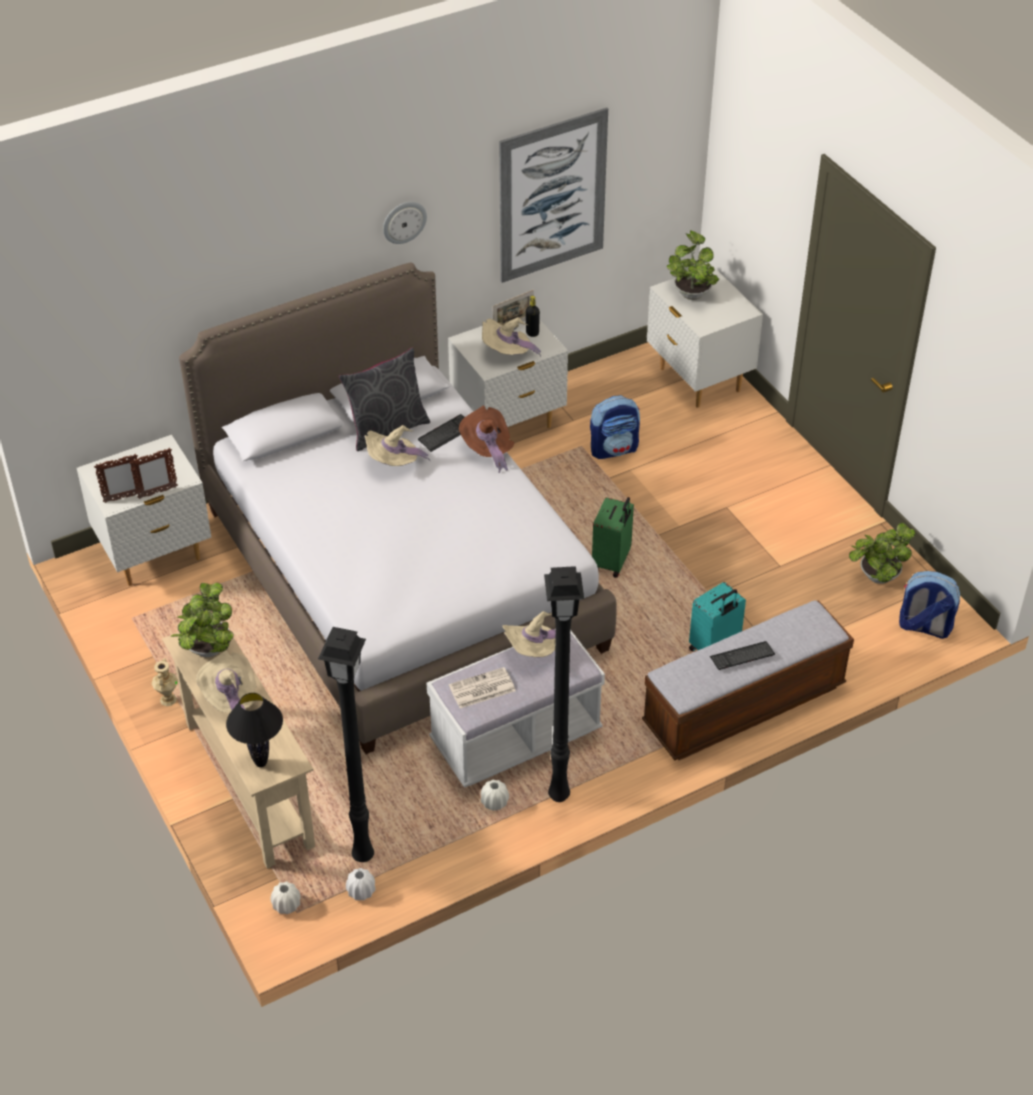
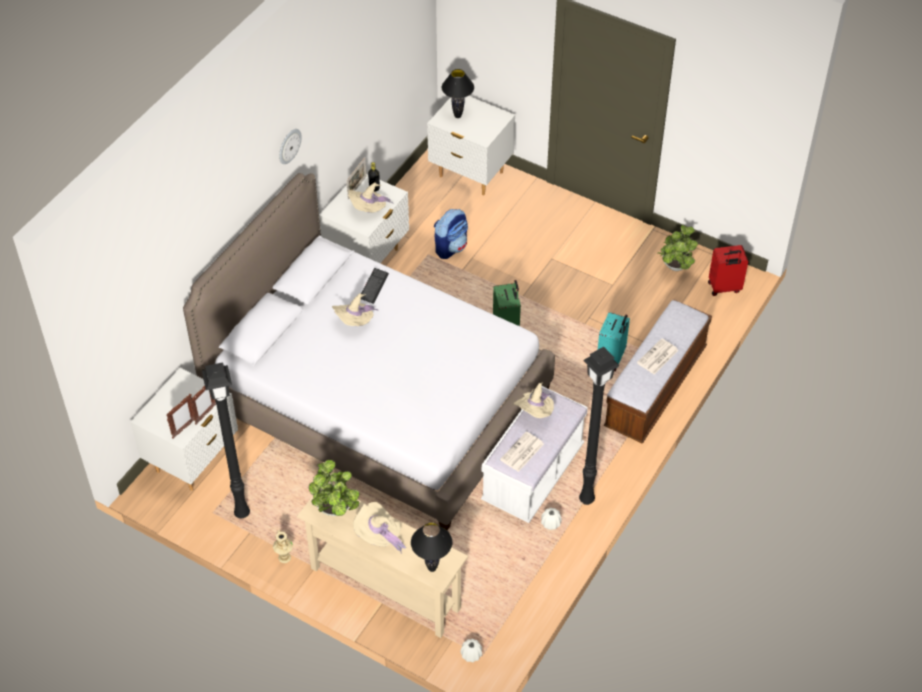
camera: 30 degrees left, 5 degrees up
(361, 857) = (494, 600): black floor lamp -> black floor lamp (241, 515)
(361, 891) = (511, 622): white vase -> none
(387, 429) = (331, 299): grey pillow -> none
(488, 450) = (410, 286): brown hat -> none
(552, 196) = (362, 86): picture -> none
(691, 292) = (457, 116): potted plant -> black table lamp
(742, 656) = (657, 357): keyboard -> newspaper
(923, 627) = (724, 288): backpack -> red suitcase

